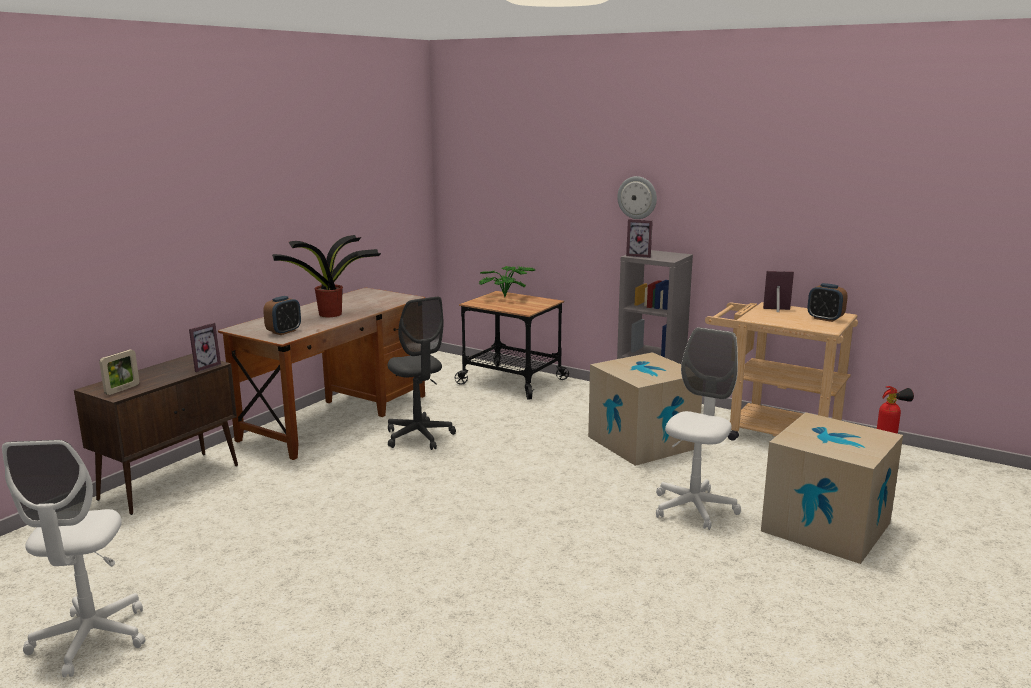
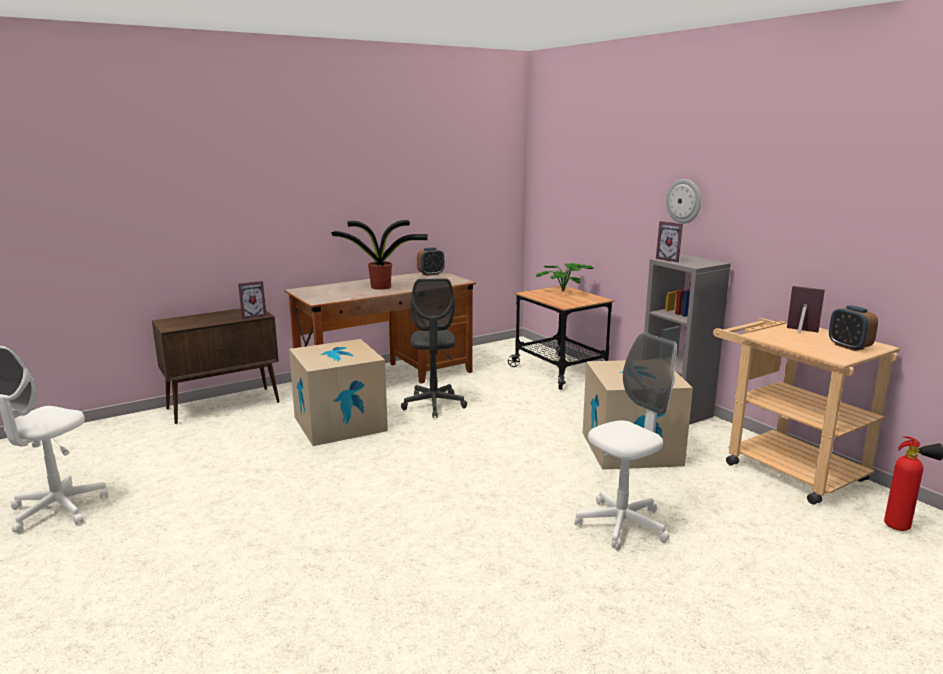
camera: 25 degrees right, 0 degrees up
(122, 389) = (179, 324): picture frame -> none
(284, 332) = (327, 296): alarm clock -> alarm clock (431, 274)
(826, 527) = (755, 581): cardboard box -> cardboard box (340, 424)

